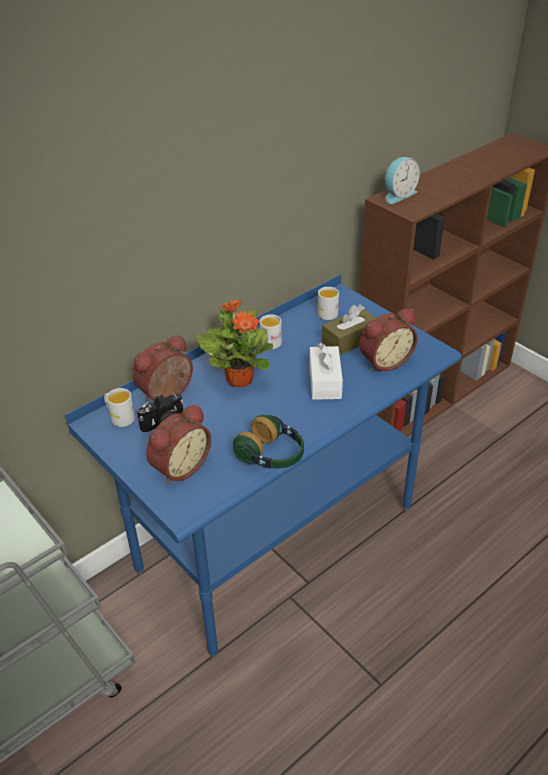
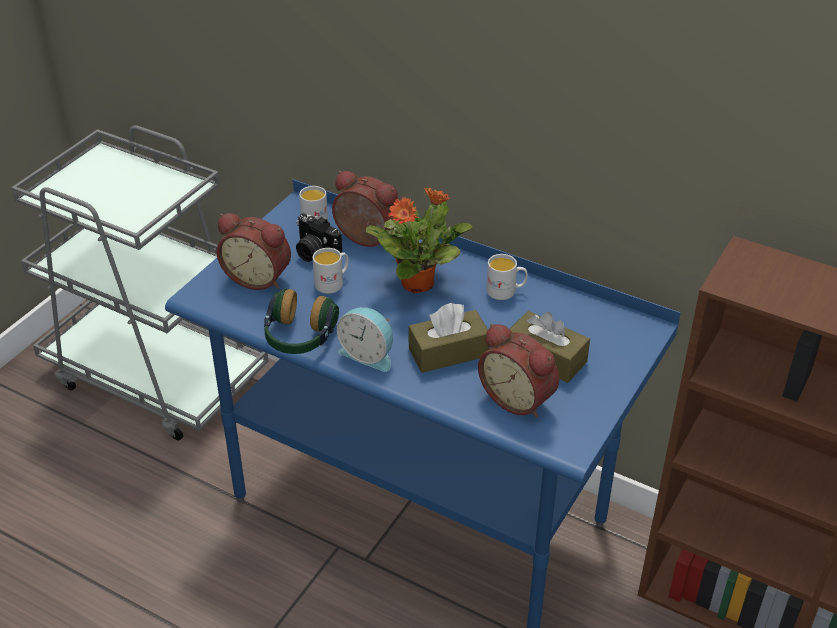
camera: 70 degrees right, 0 degrees up
(325, 381) = (448, 352): white tissue box -> brown tissue box
(326, 312) = (596, 324): white mug -> white mug (333, 282)
(398, 195) = (771, 263): alarm clock -> alarm clock (368, 354)

